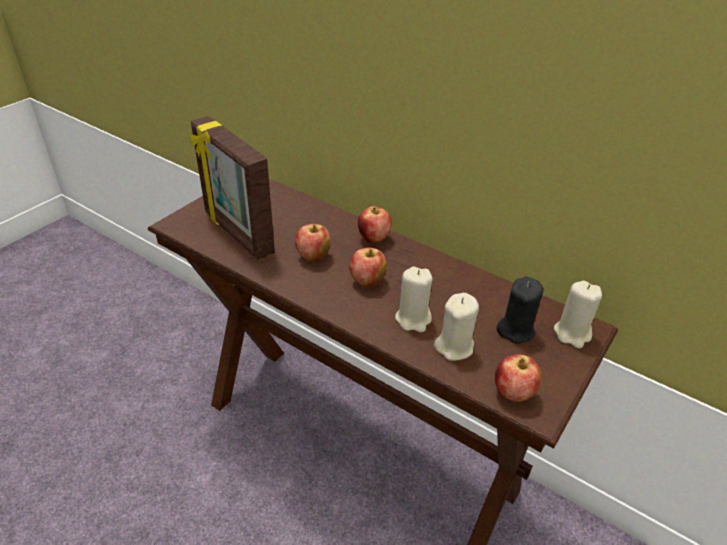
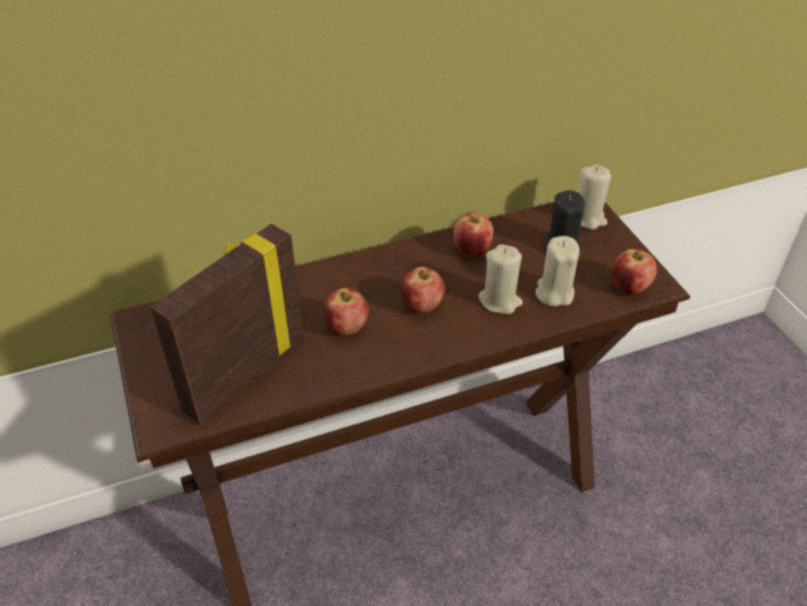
camera: 55 degrees left, 5 degrees up
(237, 233) = (244, 374): picture frame -> picture frame turned 135 degrees clockwise
(373, 239) = (358, 270): apple -> apple (472, 251)

